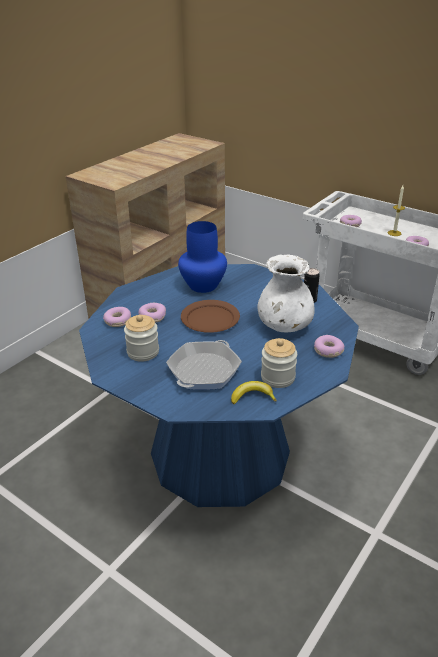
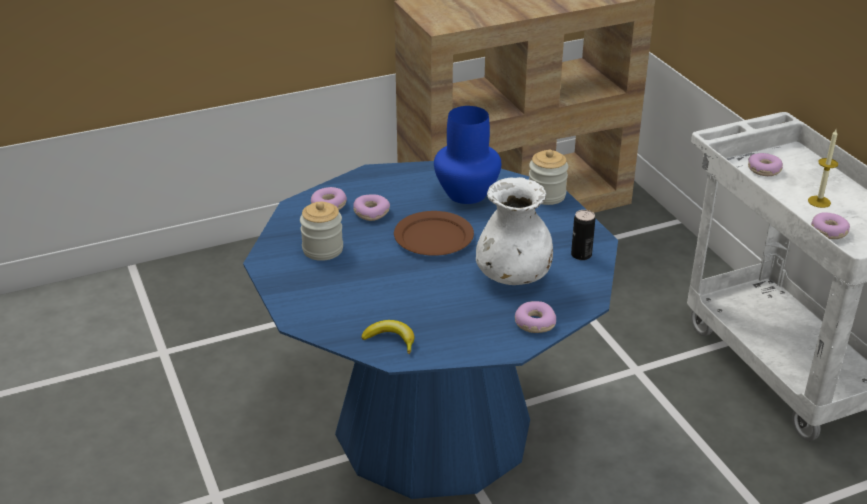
camera: 30 degrees right, 0 degrees up
(204, 371) = (367, 293): frying pan -> none
(278, 377) = (441, 330): jar -> jar (546, 195)

